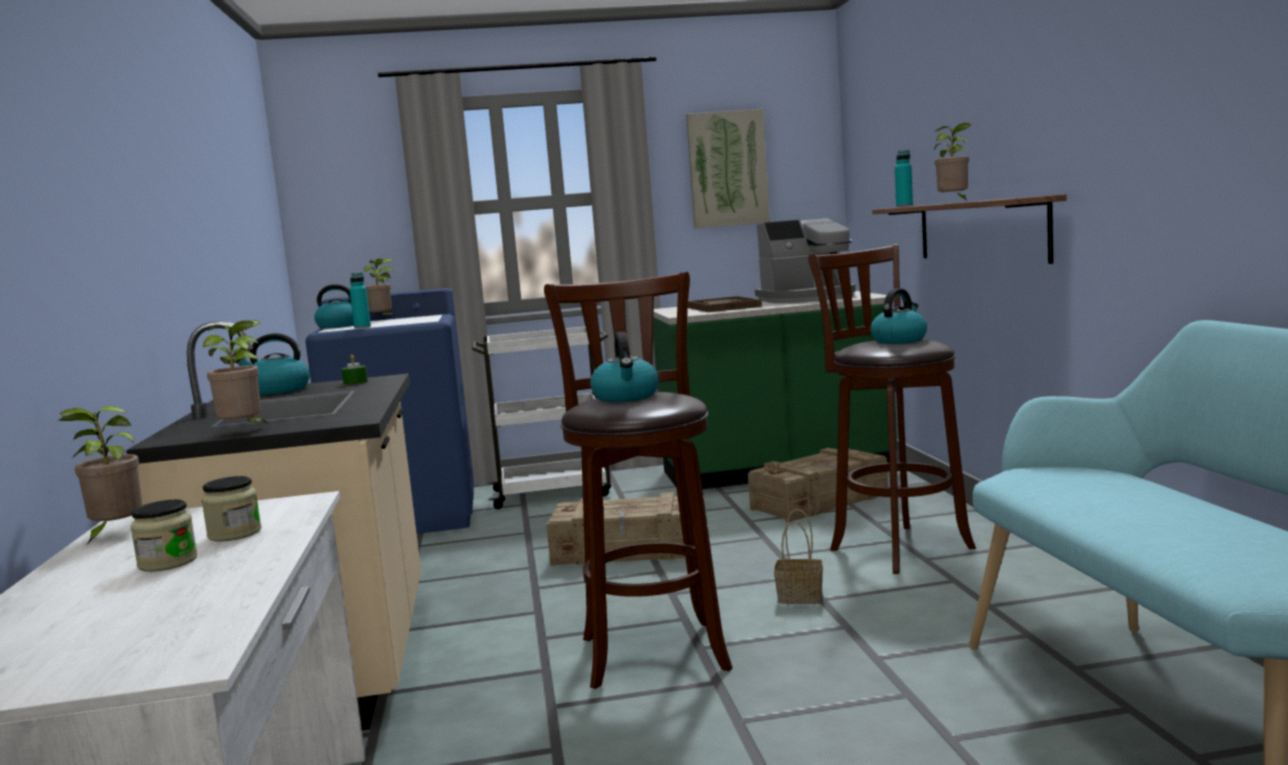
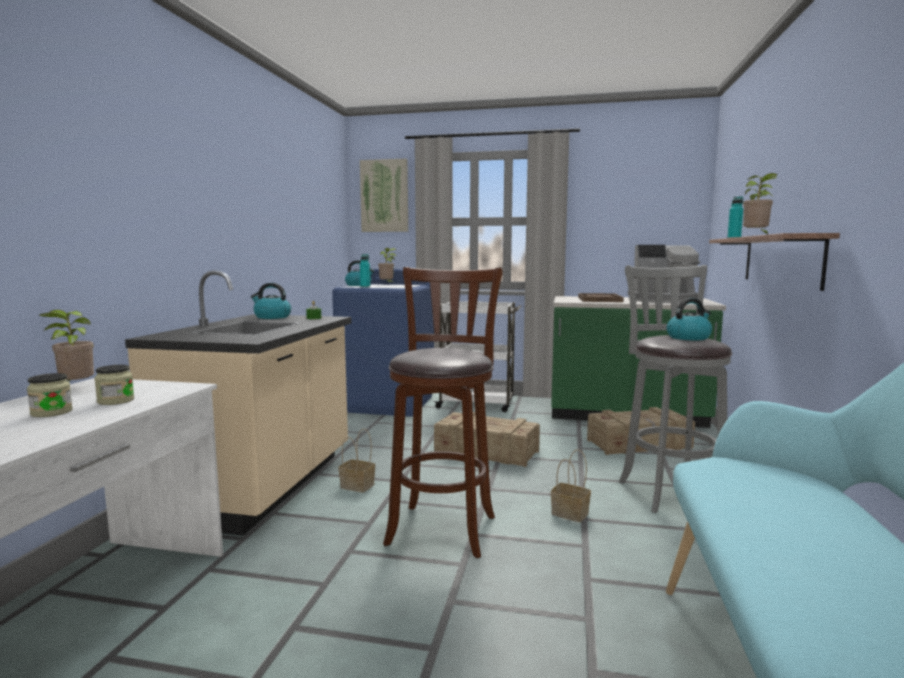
camera: 20 degrees right, 0 degrees up
(245, 431) = (193, 338): potted plant -> none
(481, 631) = (358, 486): none -> basket
(626, 397) = (438, 350): kettle -> none
(727, 169) = (624, 207): picture -> picture (384, 196)
(896, 547) = (669, 491): brown stool -> grey stool

